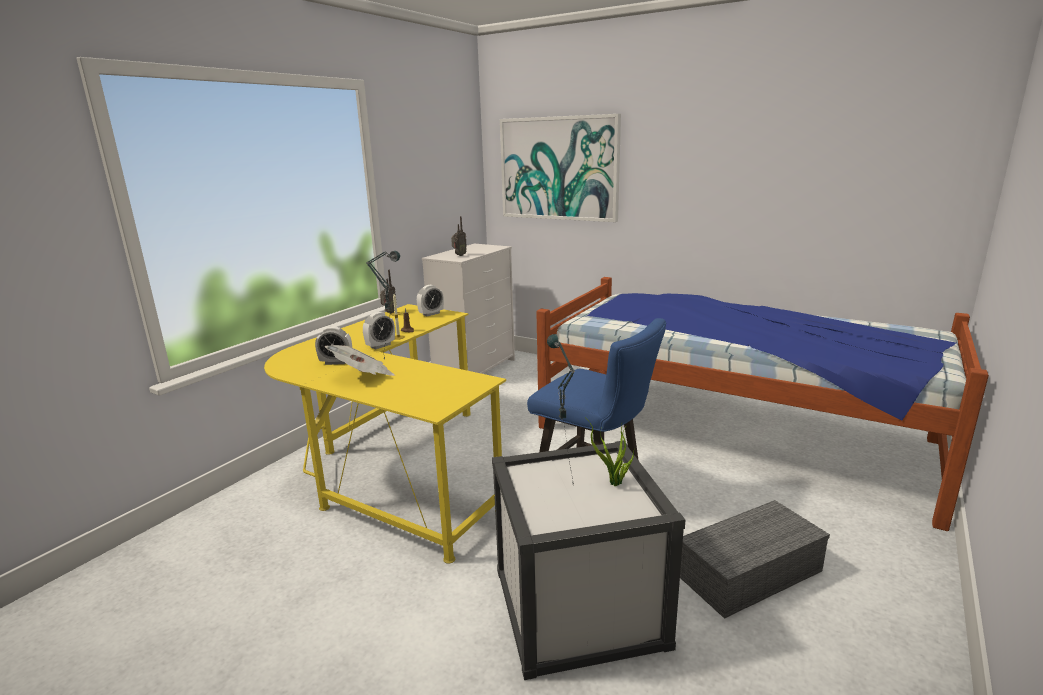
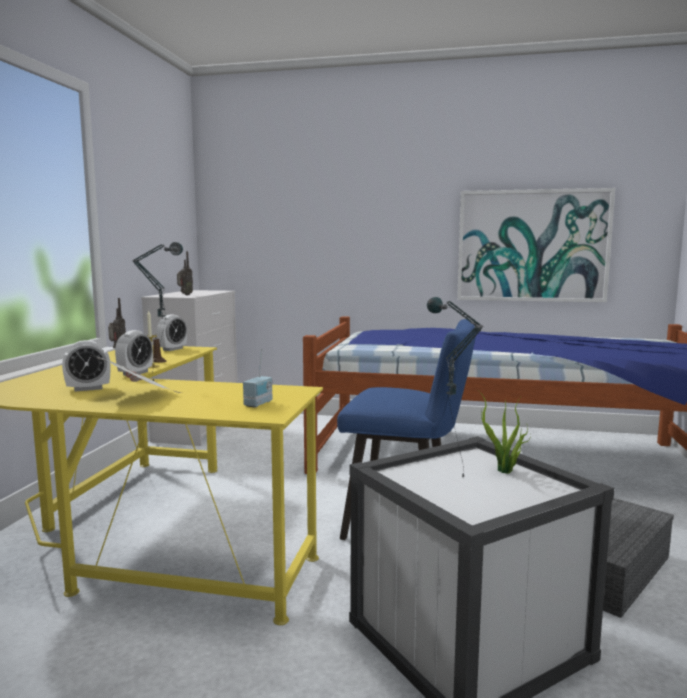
camera: 20 degrees left, 10 degrees down
(439, 396) = (259, 404): none -> radio
(559, 168) = (284, 210): picture -> picture (532, 246)

